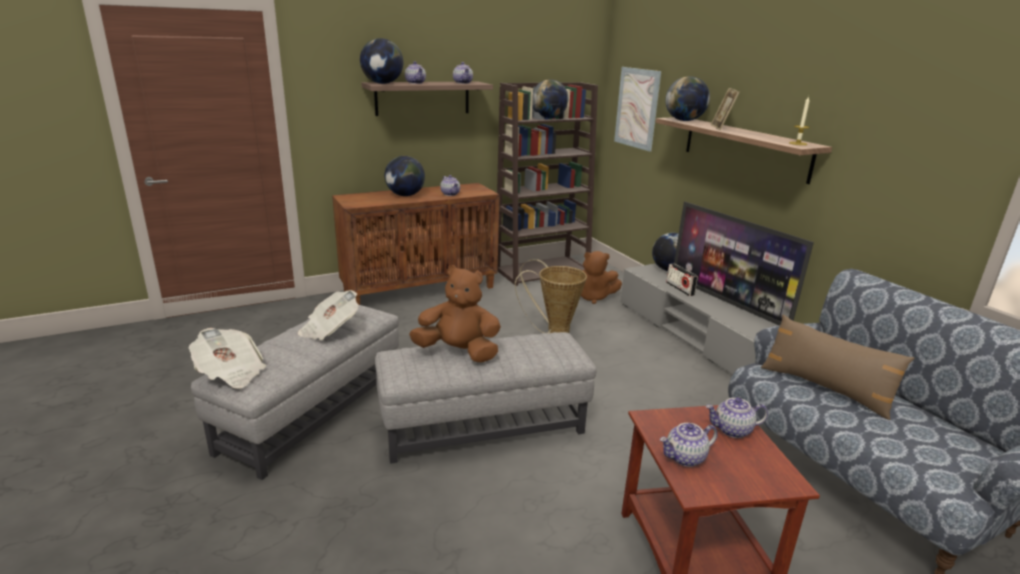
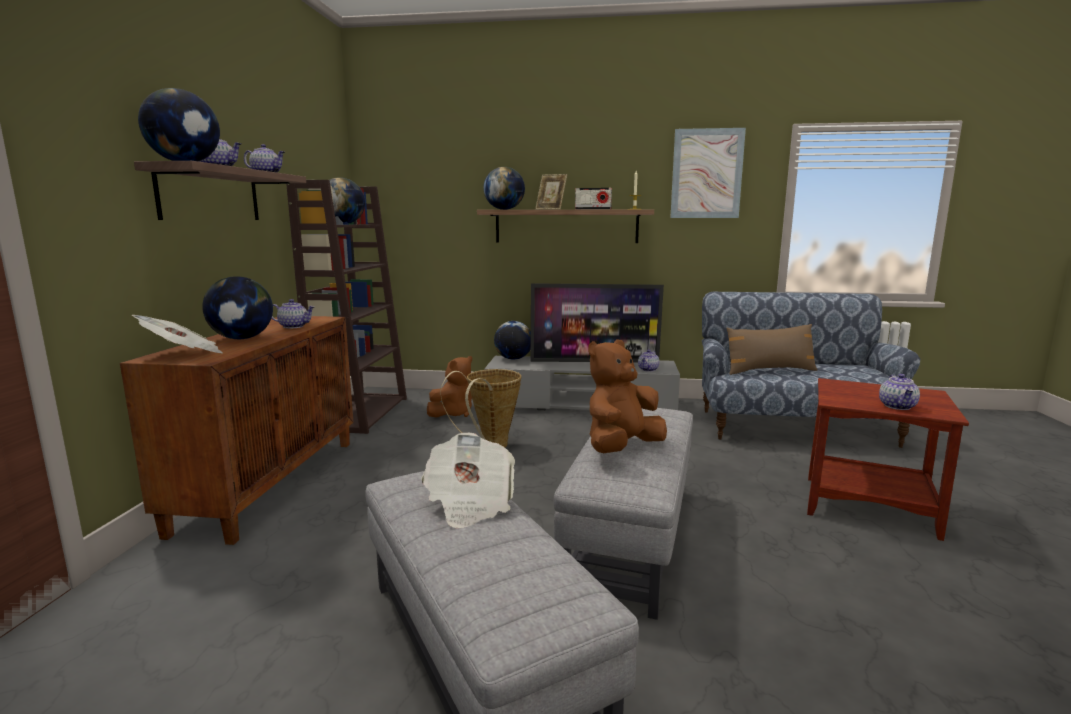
camera: 55 degrees left, 10 degrees down
(230, 373) = (523, 614): newspaper -> newspaper (184, 354)
(637, 108) = (414, 211): picture -> picture (706, 174)
(680, 289) = (552, 365): radio -> radio (593, 209)
(732, 430) = (858, 387): teapot -> teapot (648, 369)

